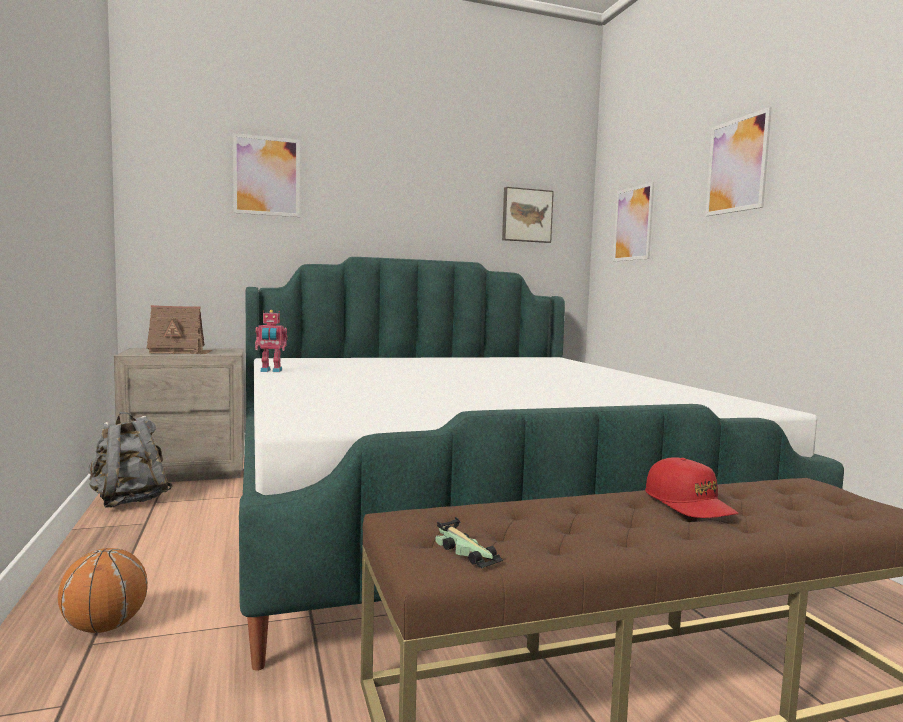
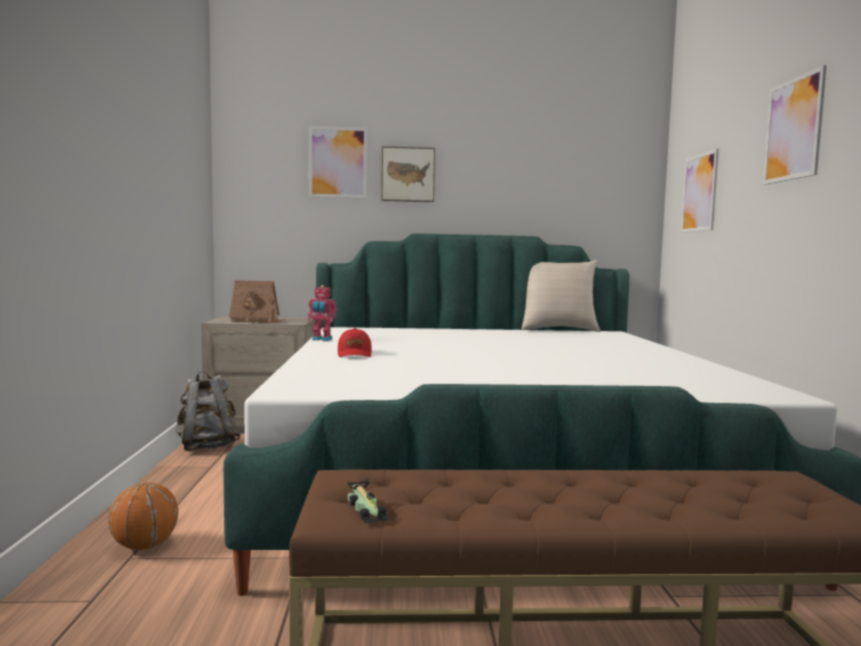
camera: 15 degrees right, 0 degrees up
(501, 356) = (558, 329): none -> beige pillow
(526, 215) = (590, 187): picture -> picture (408, 174)
(689, 504) = (624, 486): red cap -> red cap (354, 354)

